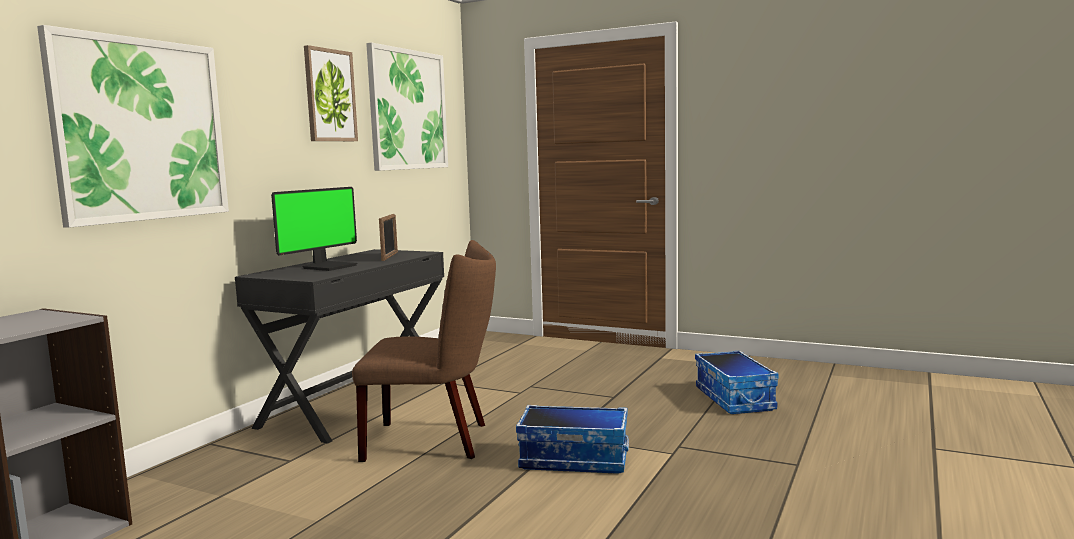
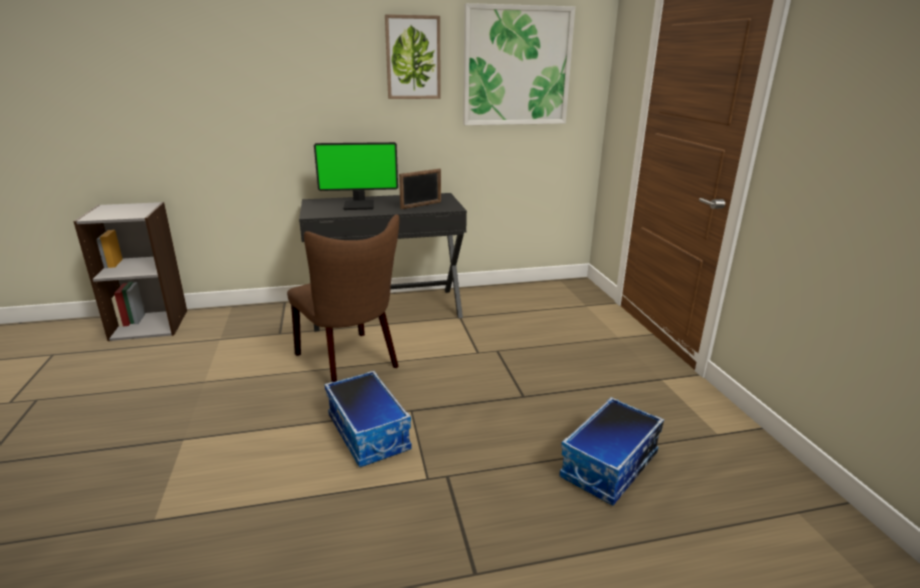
camera: 50 degrees right, 15 degrees up
(141, 130) = (229, 92): picture -> none

